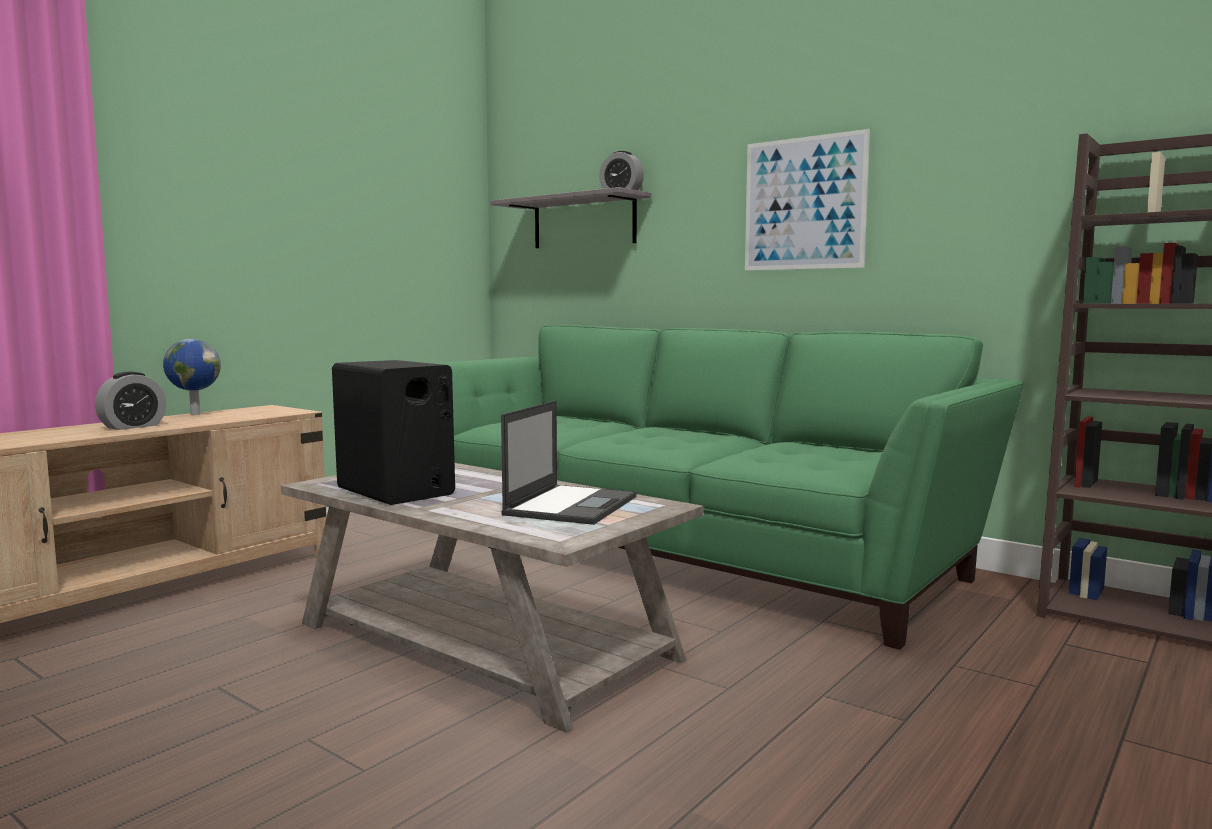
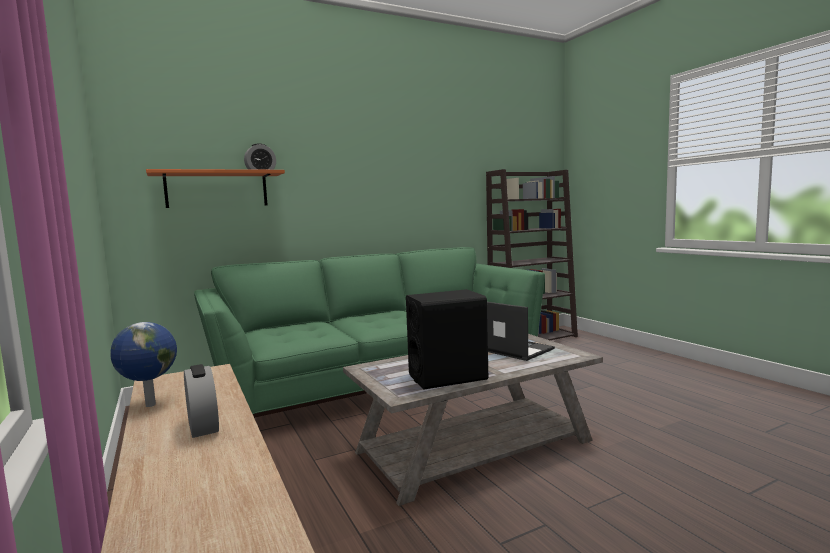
camera: 65 degrees left, 0 degrees up
(584, 222) = (217, 189): grey shelf -> orange shelf
(804, 203) = (377, 186): picture -> none

